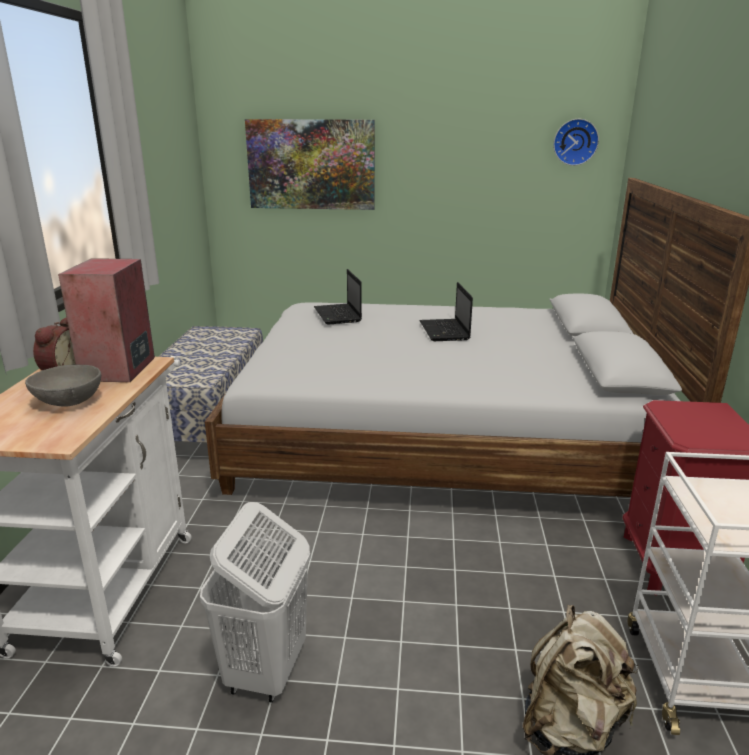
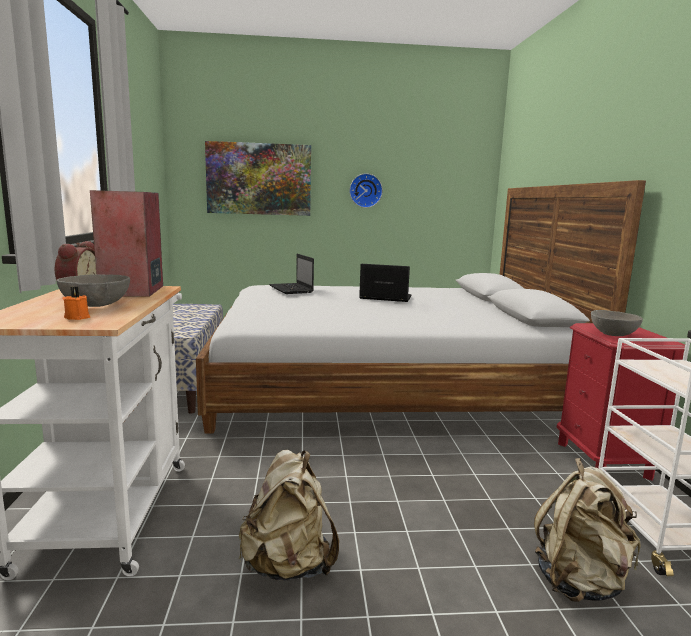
camera: 10 degrees left, 10 degrees down
(42, 427) = (77, 317): none -> orange candle
(265, 671) = (288, 565): white laundry basket -> beige backpack
(445, 331) = (384, 298): laptop -> laptop turned 120 degrees clockwise
(575, 142) = (462, 167): wall clock -> wall clock (365, 190)
(687, 428) = (613, 335): none -> grey bowl

